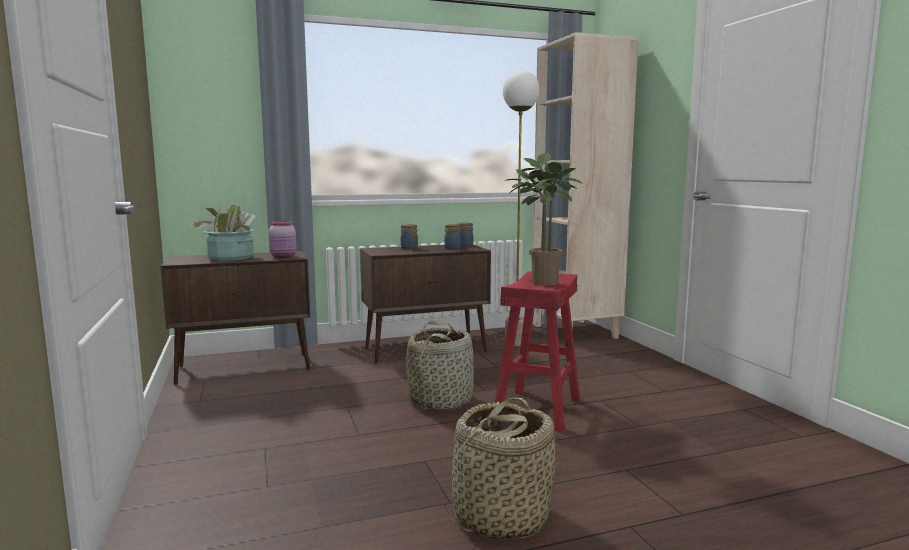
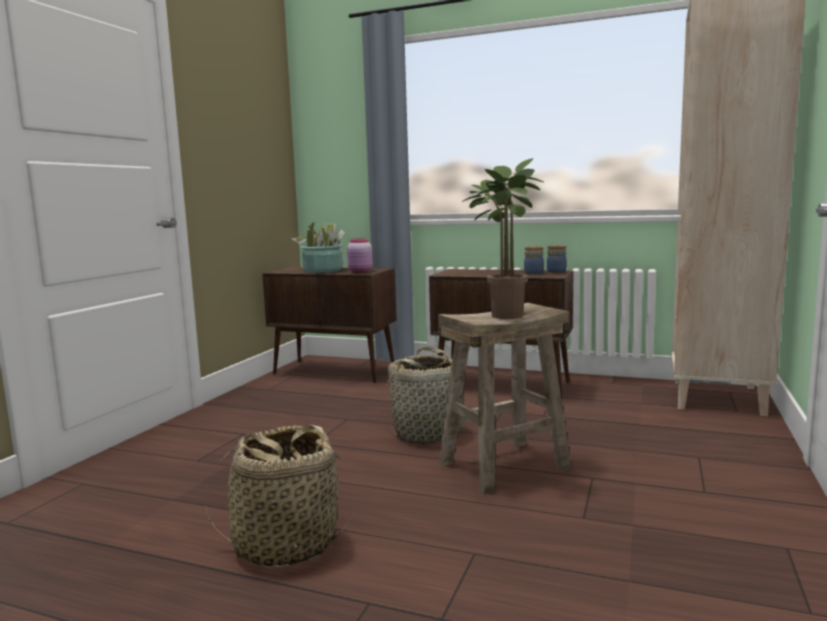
camera: 40 degrees right, 0 degrees up
(408, 248) = (489, 271): jar -> none
(516, 342) = (614, 396): floor lamp -> none
(537, 408) = (503, 465): red stool -> beige stool

